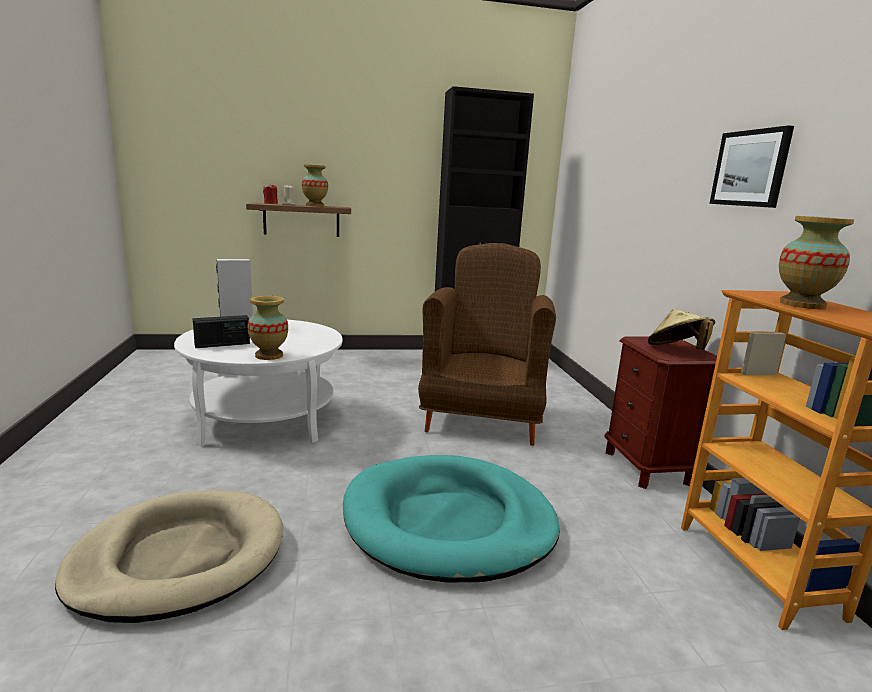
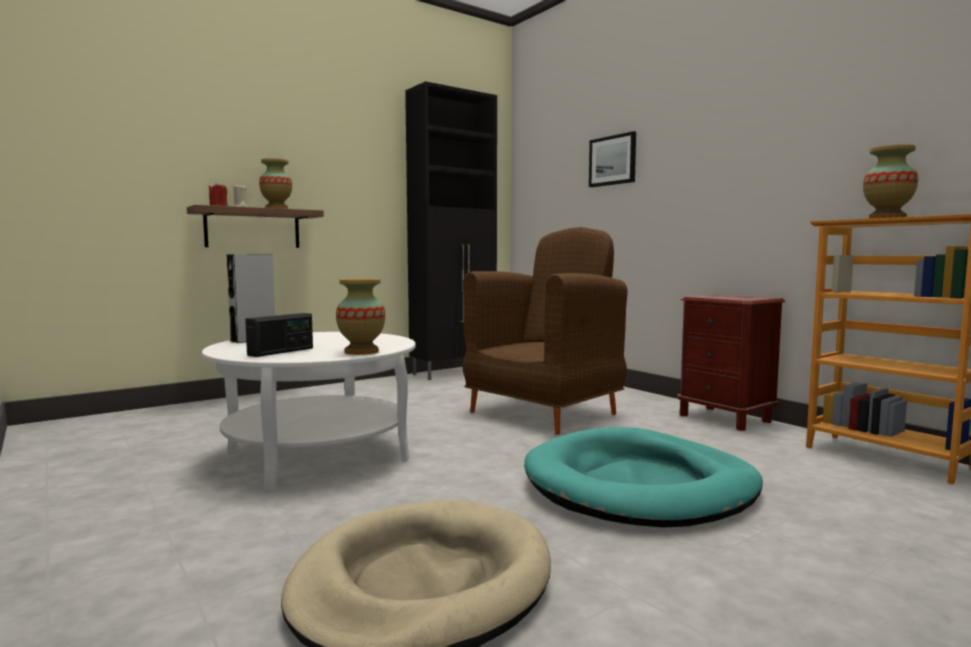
camera: 25 degrees left, 10 degrees down
(482, 419) = (544, 413): brown armchair -> brown armchair turned 60 degrees clockwise
(677, 351) = (741, 297): beige hat -> none
(750, 168) = (770, 135): picture -> picture (612, 160)

